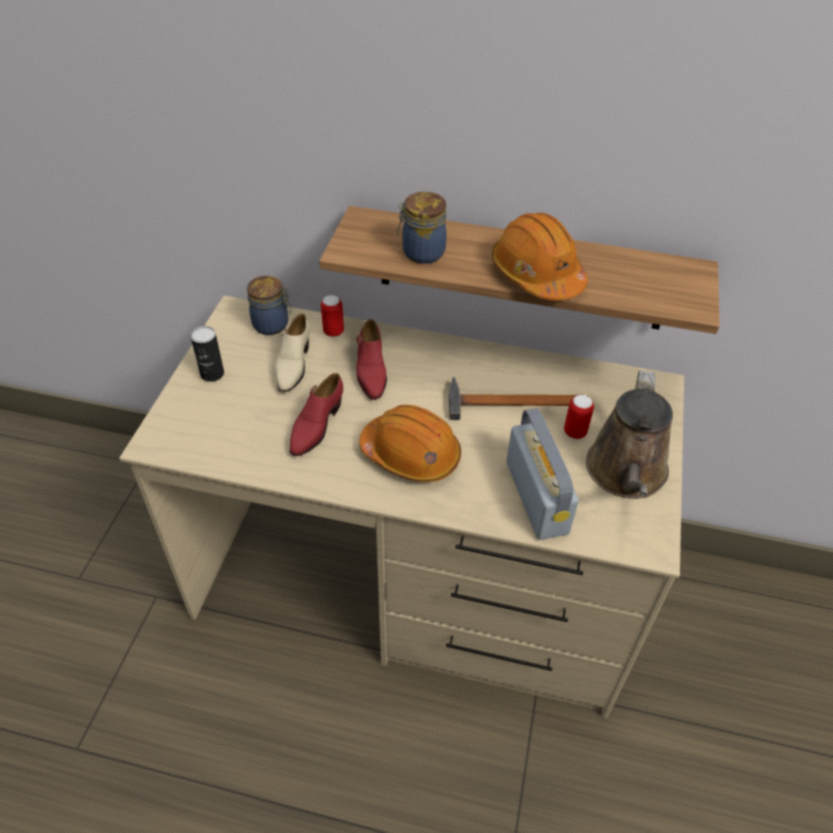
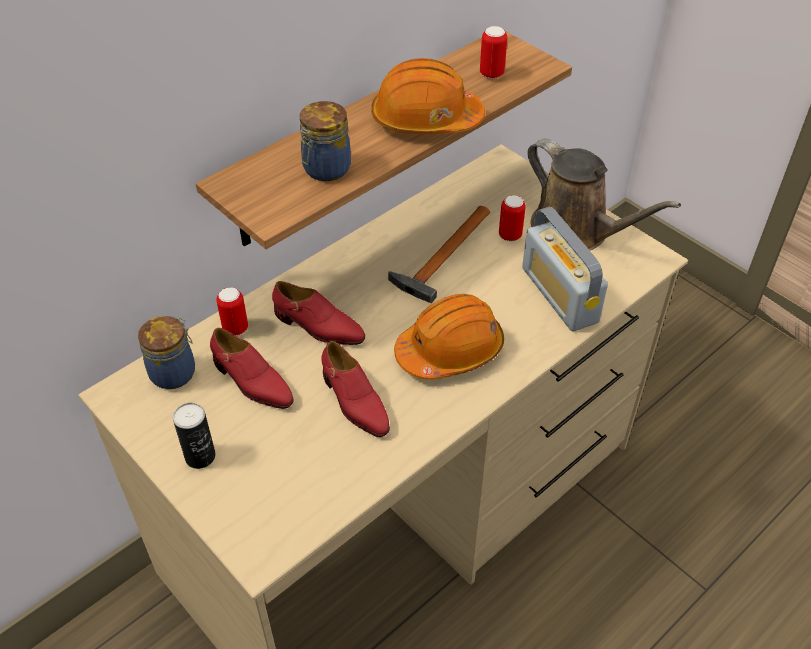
camera: 55 degrees left, 0 degrees up
(293, 364) = (252, 382): beige shoe -> red shoe
(536, 496) = (559, 295): radio -> radio turned 135 degrees counterclockwise
(643, 283) = (491, 74): none -> can

